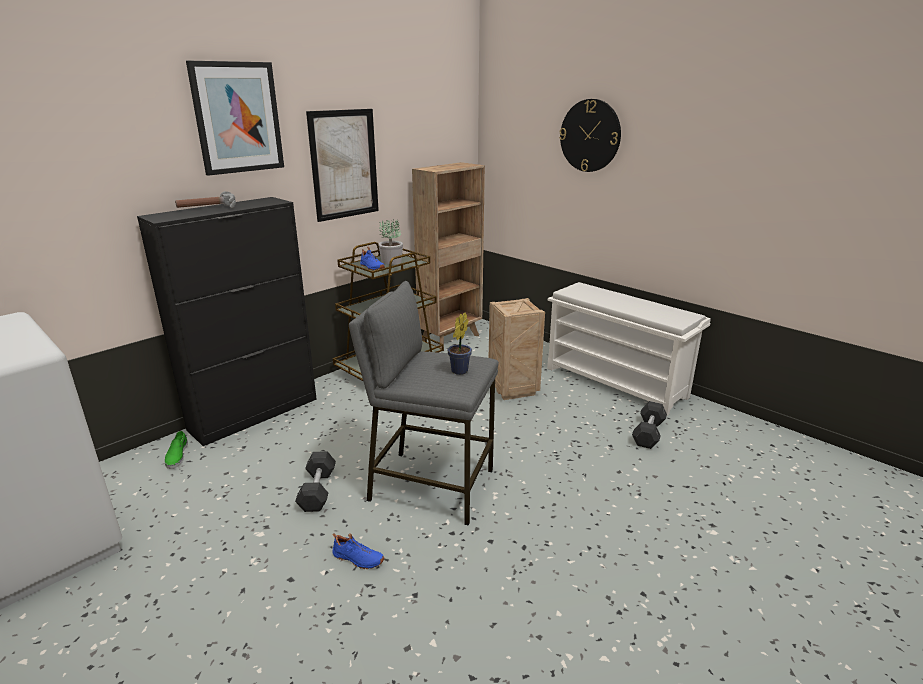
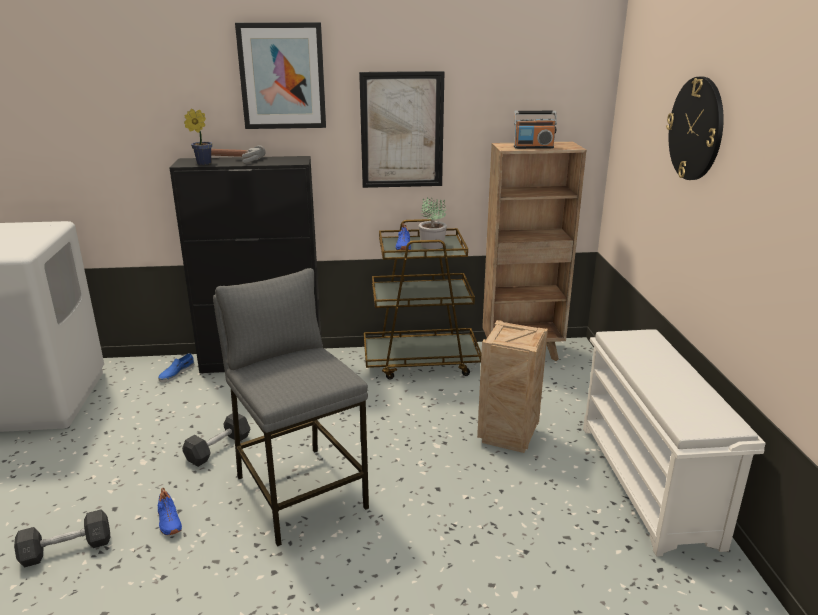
camera: 40 degrees right, 0 degrees up
(177, 455) = (176, 373): green shoe -> blue shoe
(449, 167) = (533, 147): none -> radio
(458, 372) = (301, 380): potted plant -> potted plant (202, 163)
(648, 433) = (596, 563): grey dumbbell -> grey dumbbell (67, 549)

